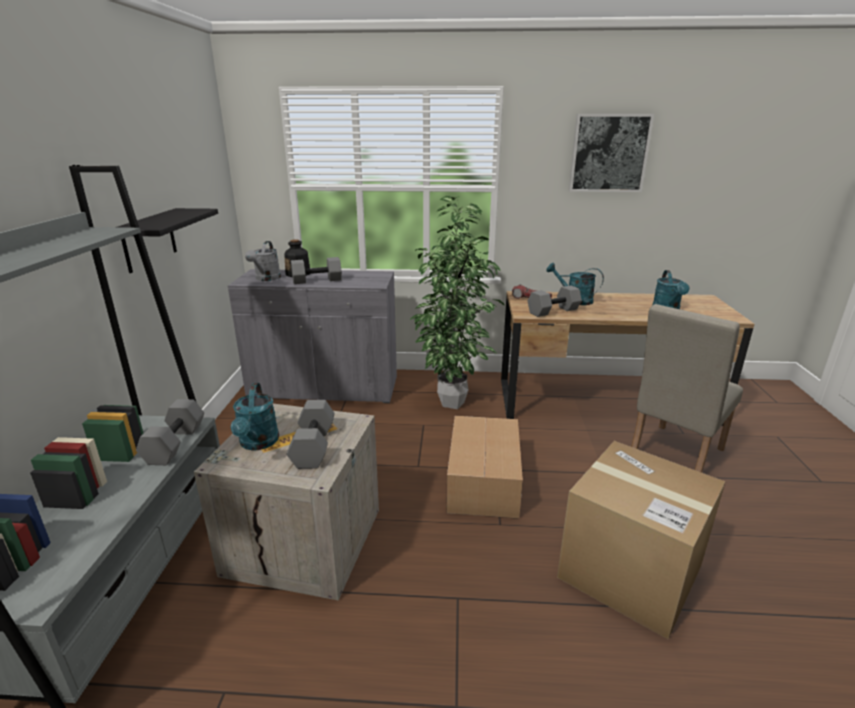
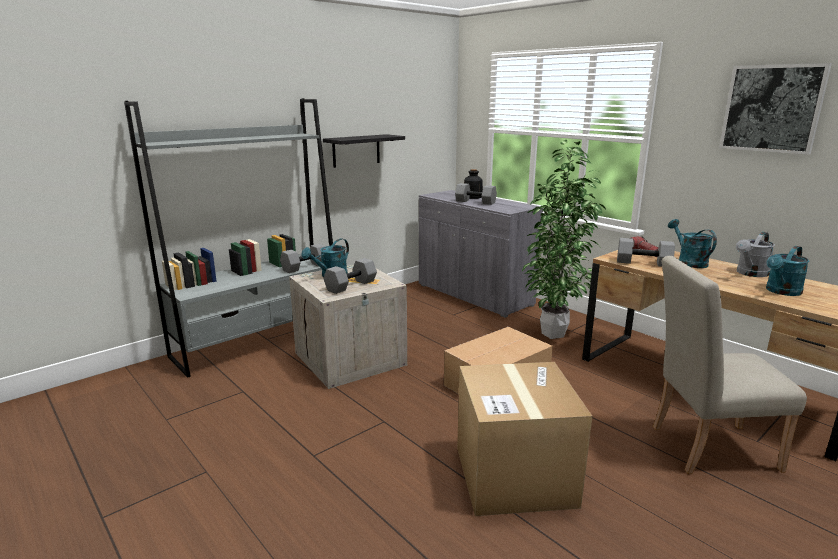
camera: 45 degrees right, 5 degrees down
(266, 279) = (447, 196): grey watering can -> grey watering can (750, 274)

